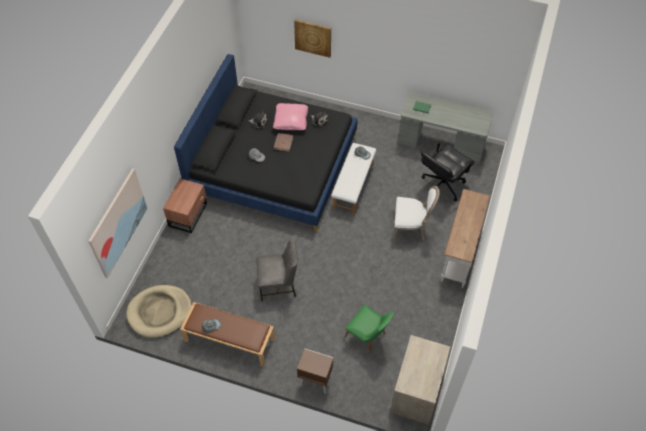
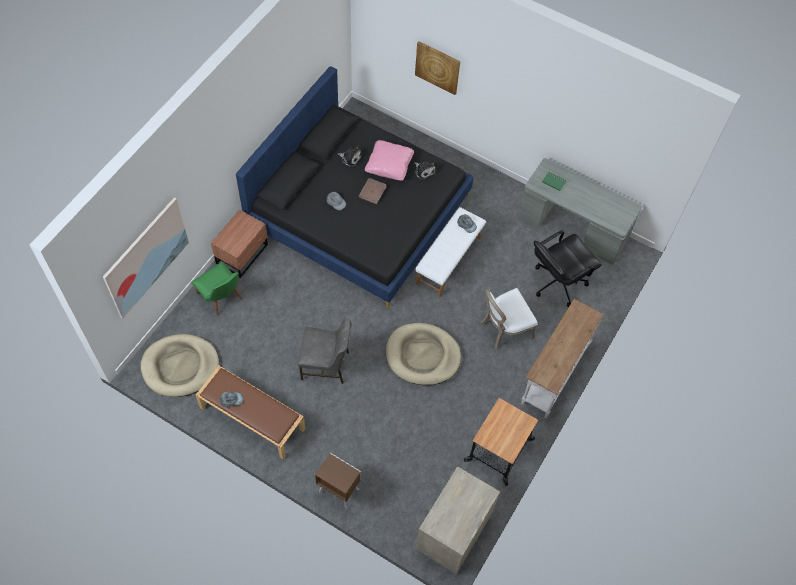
camera: 10 degrees right, 5 degrees up
(353, 261) = (422, 356): none -> beige dog bed
(368, 337) = (414, 453): green chair -> green chair (222, 299)
(410, 228) = (503, 329): white chair -> white chair turned 135 degrees clockwise
(434, 320) = (499, 450): none -> cart

